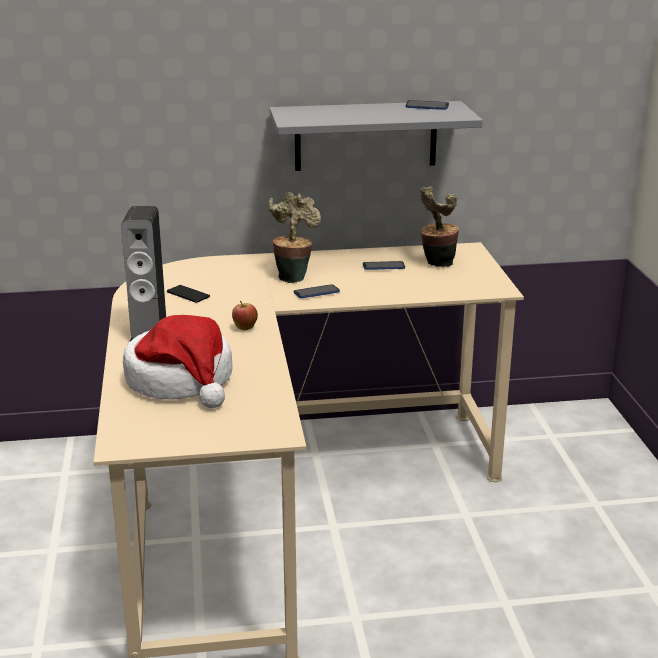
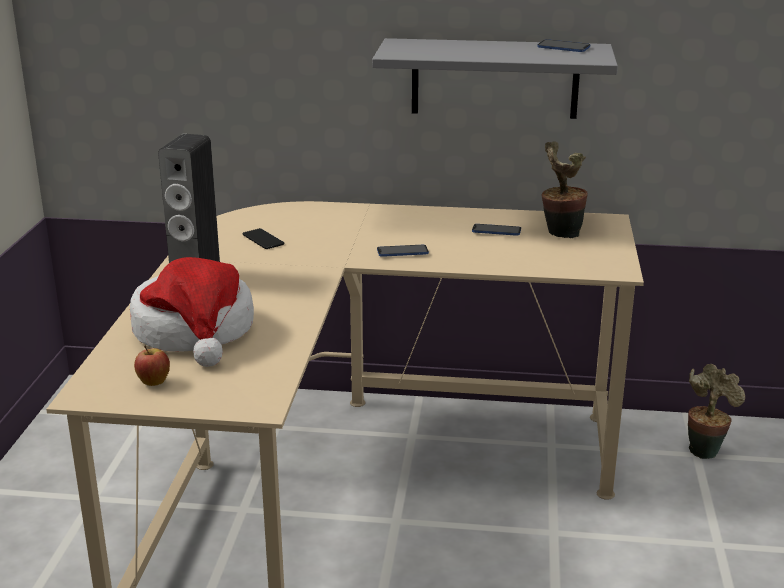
camera: 15 degrees right, 0 degrees up
(245, 328) = (299, 283): apple -> apple (154, 383)
(293, 276) = (388, 231): potted plant -> potted plant (705, 449)

